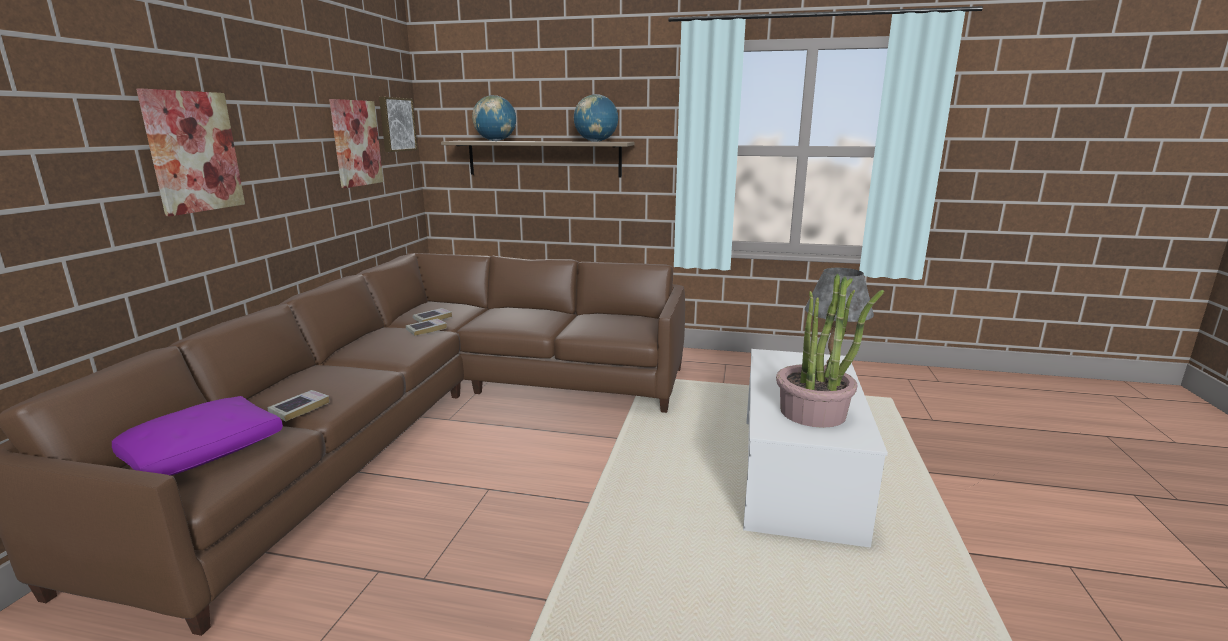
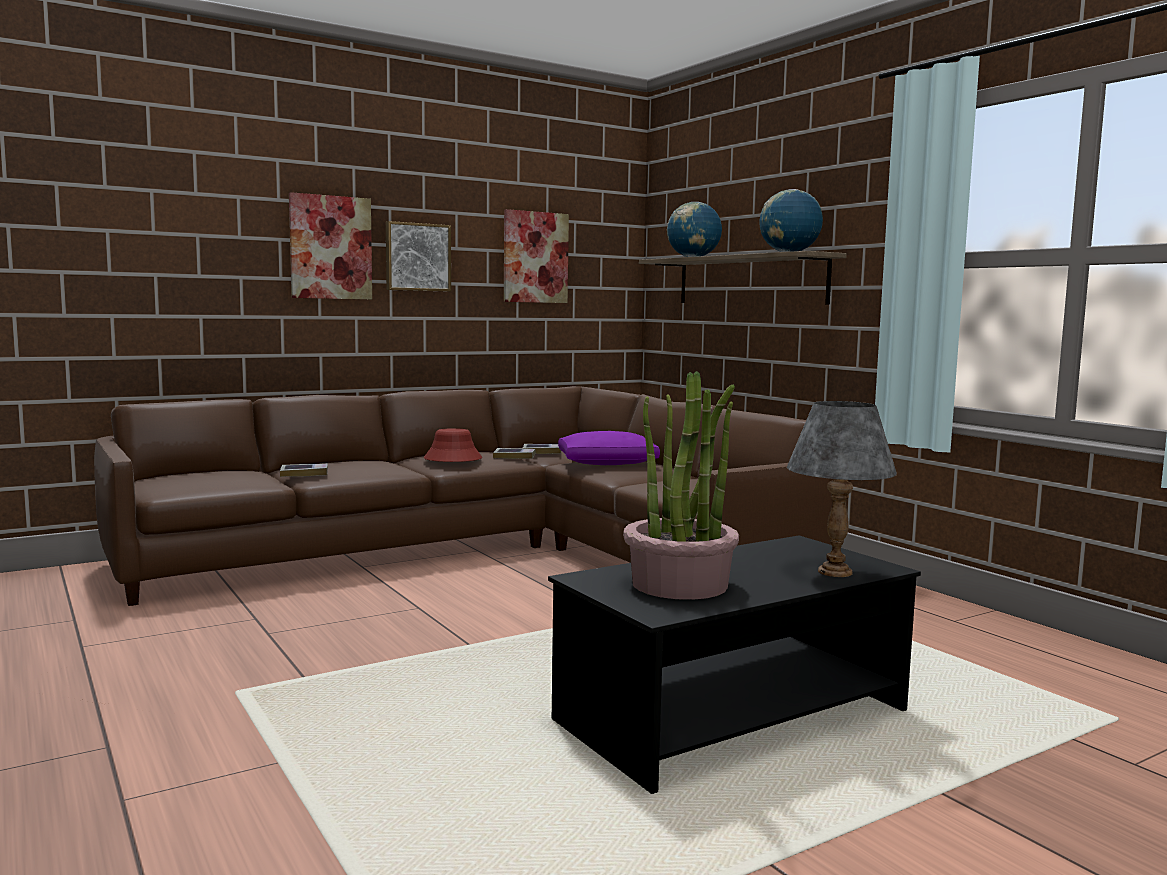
camera: 45 degrees right, 10 degrees down
(203, 452) = (208, 477): purple pillow -> purple pillow (608, 463)
(388, 347) = (452, 459): none -> red hat
(396, 124) = (605, 242): picture -> picture (417, 257)
(797, 474) = (734, 715): white coffee table -> black coffee table

